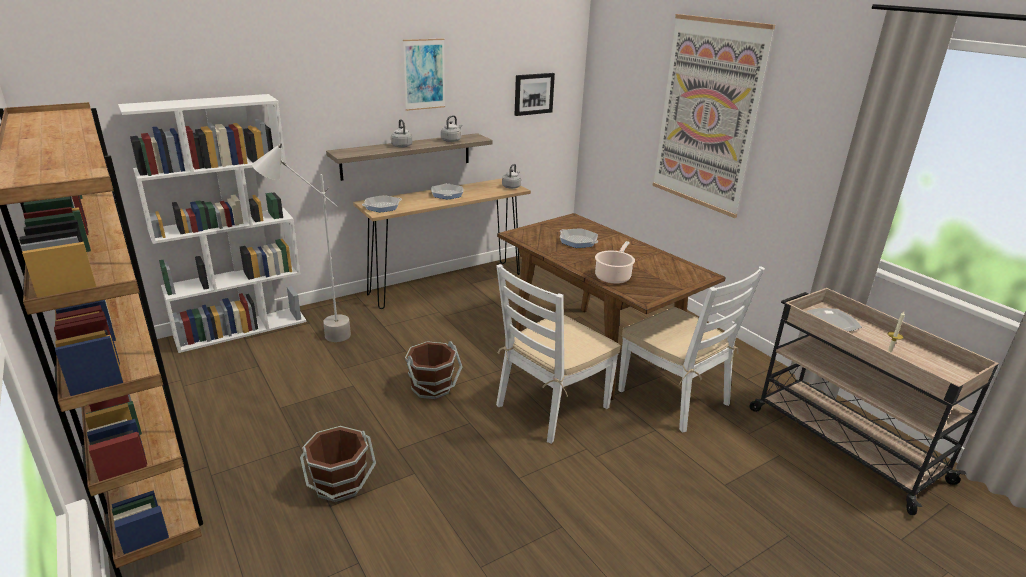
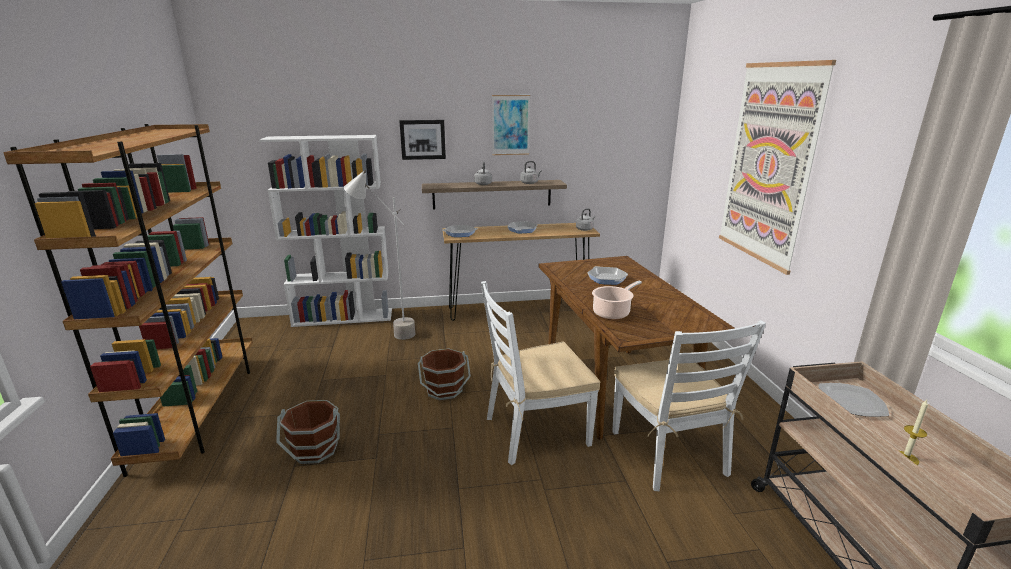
camera: 25 degrees right, 5 degrees down
(533, 94) = (619, 147): picture -> picture (423, 139)

